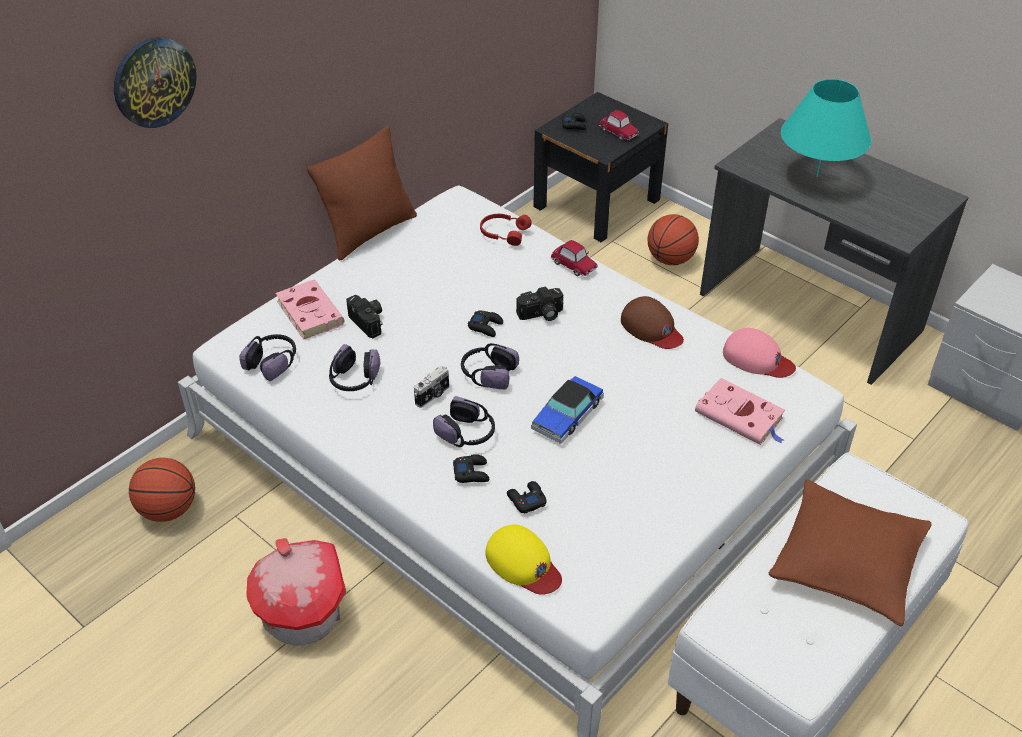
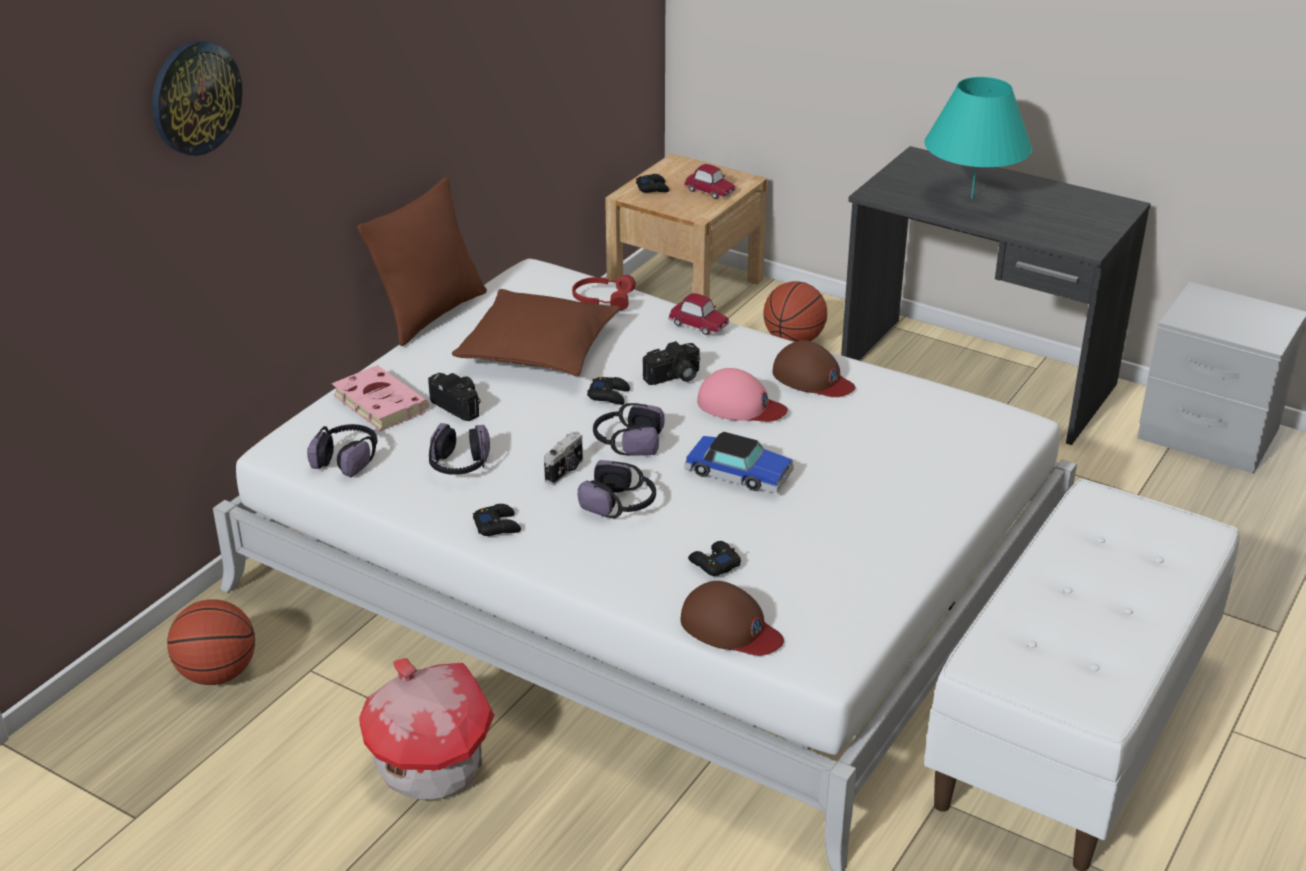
camera: 10 degrees left, 10 degrees down
(471, 472) = (638, 543): black game controller -> black game controller (497, 526)
(523, 564) = (730, 628): yellow cap -> brown cap
(567, 415) = (738, 473): toy car -> toy car turned 90 degrees counterclockwise
(597, 203) = (686, 290): black nightstand -> beige nightstand
(741, 417) = (947, 454): pink book -> none
(757, 359) = (948, 396): pink cap -> pink cap (740, 405)
(847, 561) = (1113, 583): brown pillow -> brown pillow (538, 349)

